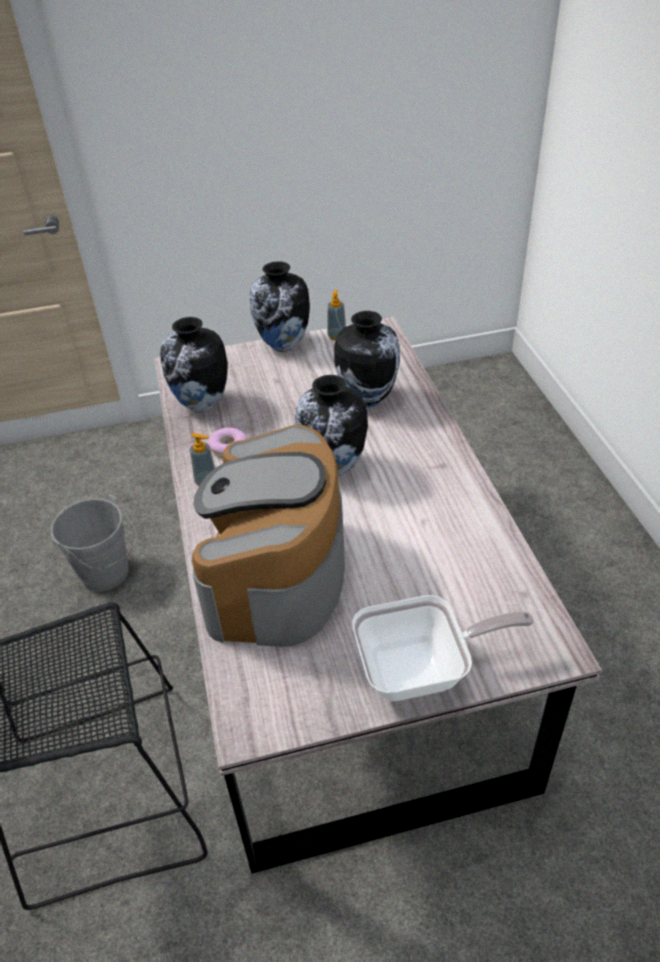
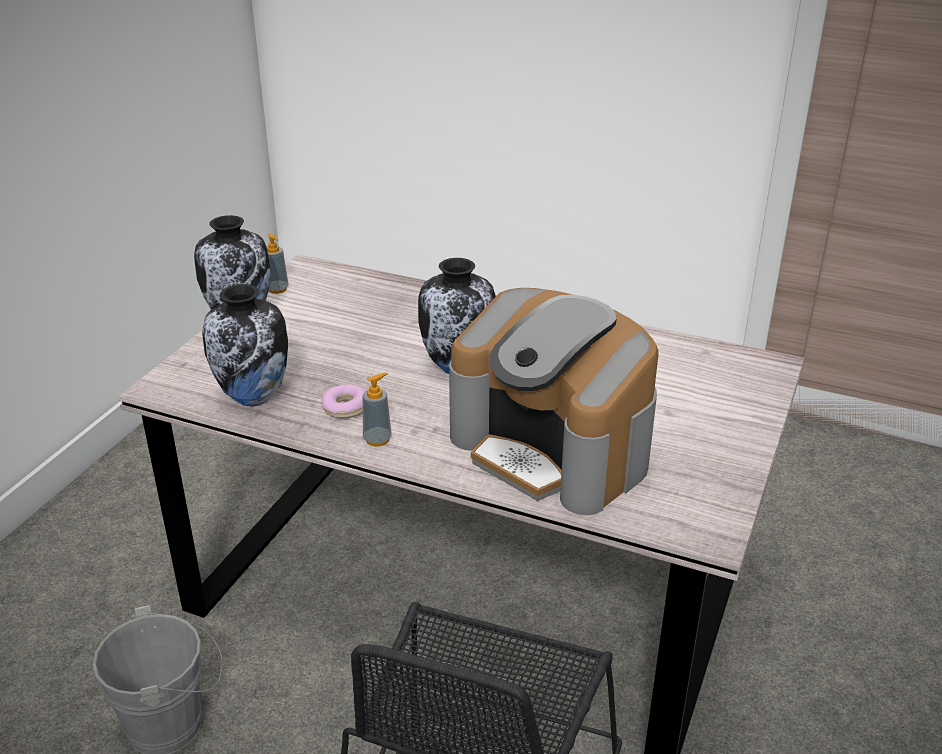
camera: 55 degrees left, 10 degrees down
(367, 398) = (392, 313): vase -> none
(422, 670) = (735, 425): frying pan -> none

